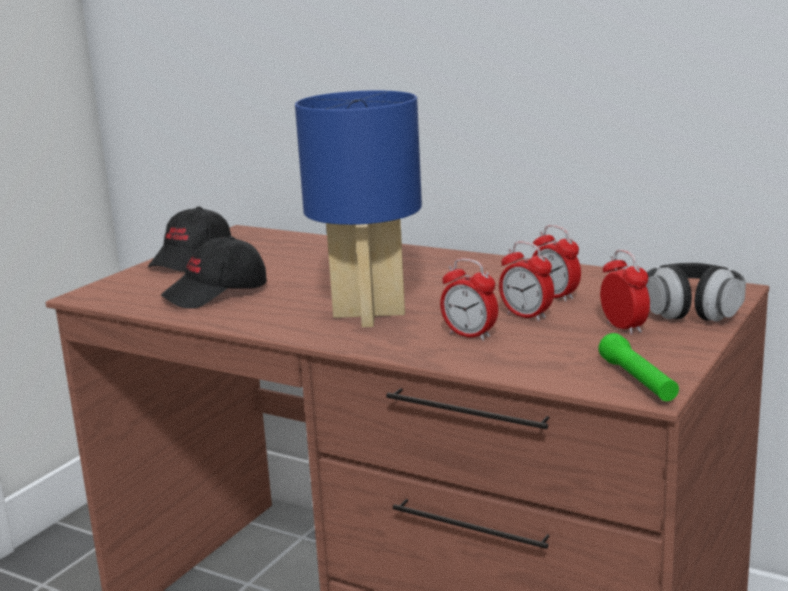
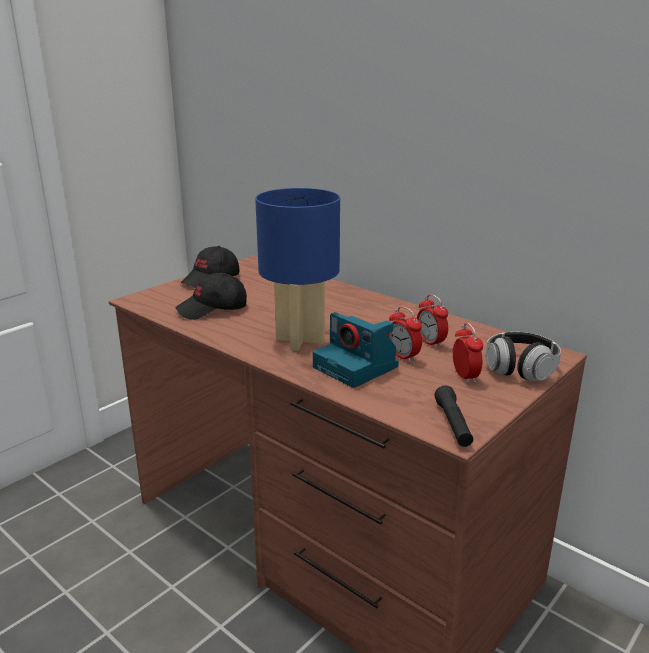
camera: 10 degrees right, 5 degrees up
(470, 335) = (357, 367): alarm clock -> camera
(638, 381) = (453, 424): green flashlight -> black flashlight

